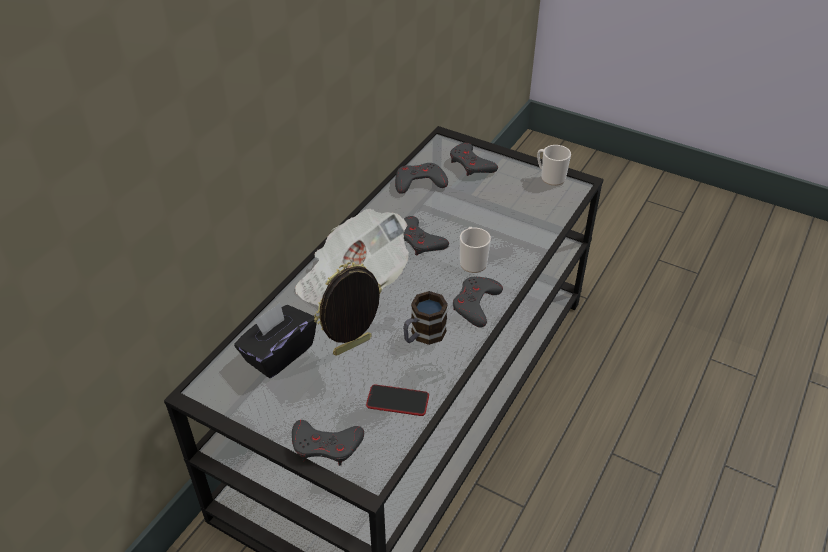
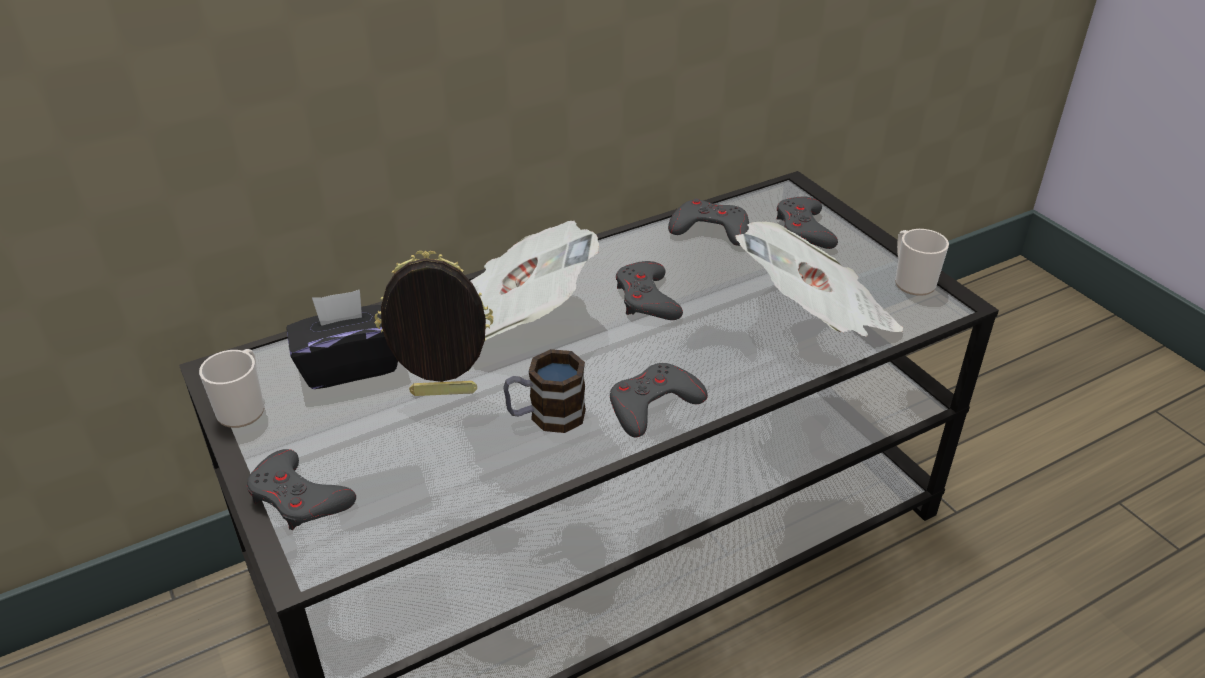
camera: 30 degrees right, 5 degrees down
(397, 401) = (436, 483): phone -> none
(472, 261) = (698, 349): mug -> mug (244, 408)
(518, 218) = (815, 317): none -> newspaper

